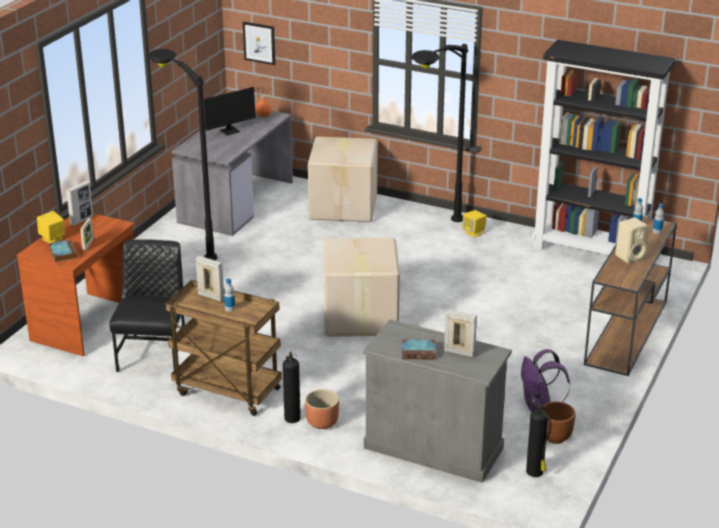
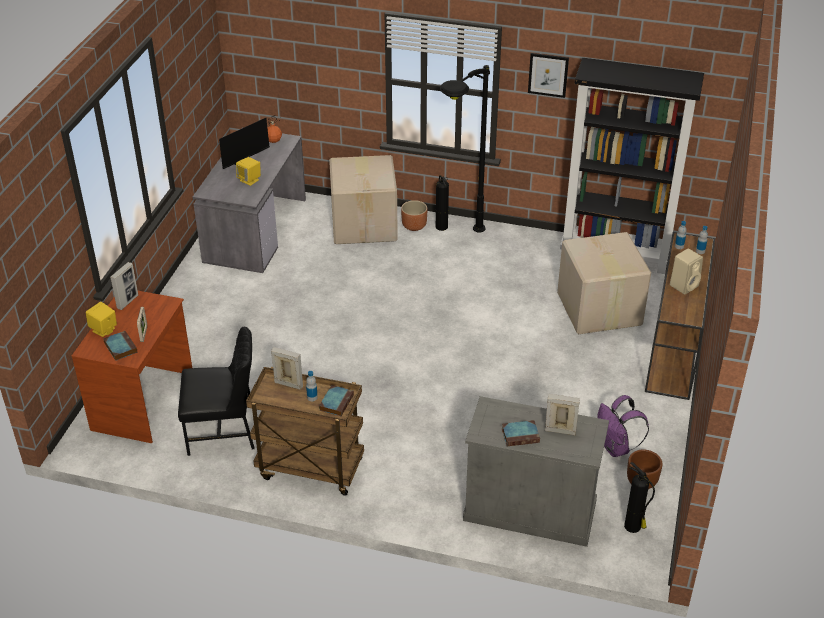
camera: 10 degrees left, 10 degrees up
(154, 354) = (223, 431): black chair -> black chair turned 90 degrees clockwise
(185, 243) = (218, 288): black floor lamp -> none
(252, 314) = (336, 402): none -> book
(259, 43) = (262, 66): picture -> picture (548, 75)
(292, 418) = (383, 492): fire extinguisher -> fire extinguisher (441, 226)
(322, 423) = (414, 495): brown planter -> brown planter (413, 226)
(359, 318) = (416, 361): cardboard box -> cardboard box (598, 310)
(474, 232) = (499, 243): yellow speaker -> yellow speaker (249, 180)

